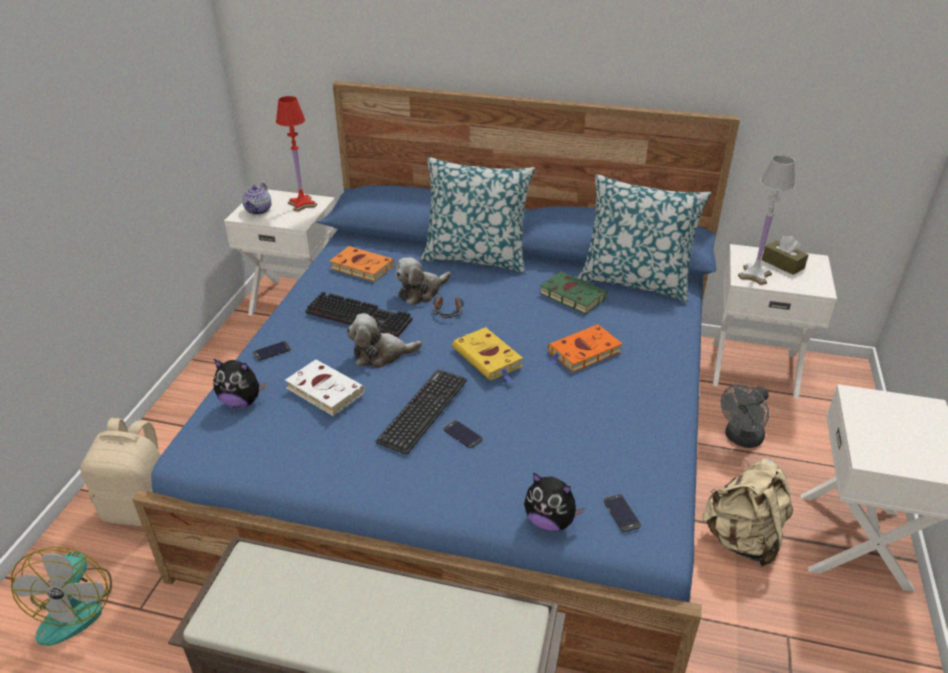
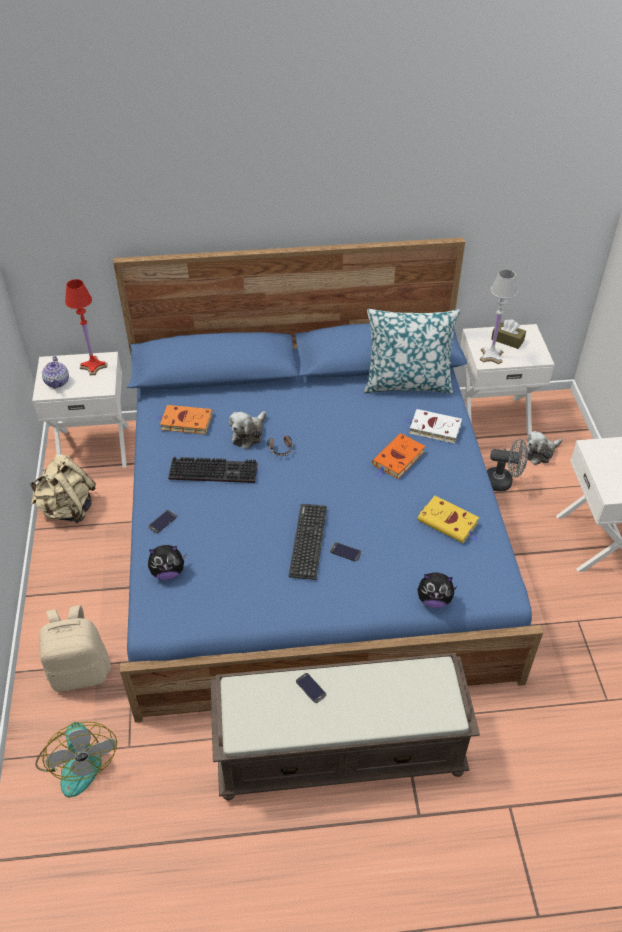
camera: 20 degrees left, 10 degrees up
(323, 390) = (227, 545): white book -> white book (433, 428)
(381, 355) = (251, 502): plush toy -> plush toy (540, 453)
(476, 257) = (274, 389): pillow -> none
(488, 359) = (333, 483): yellow book -> yellow book (449, 523)
(570, 295) = (365, 409): green book -> none
(621, 513) = (476, 580): phone -> phone (311, 688)
(740, 439) = (502, 482): grey fan -> grey fan turned 105 degrees counterclockwise
(742, 539) = (529, 561): beige backpack -> beige backpack (68, 509)

